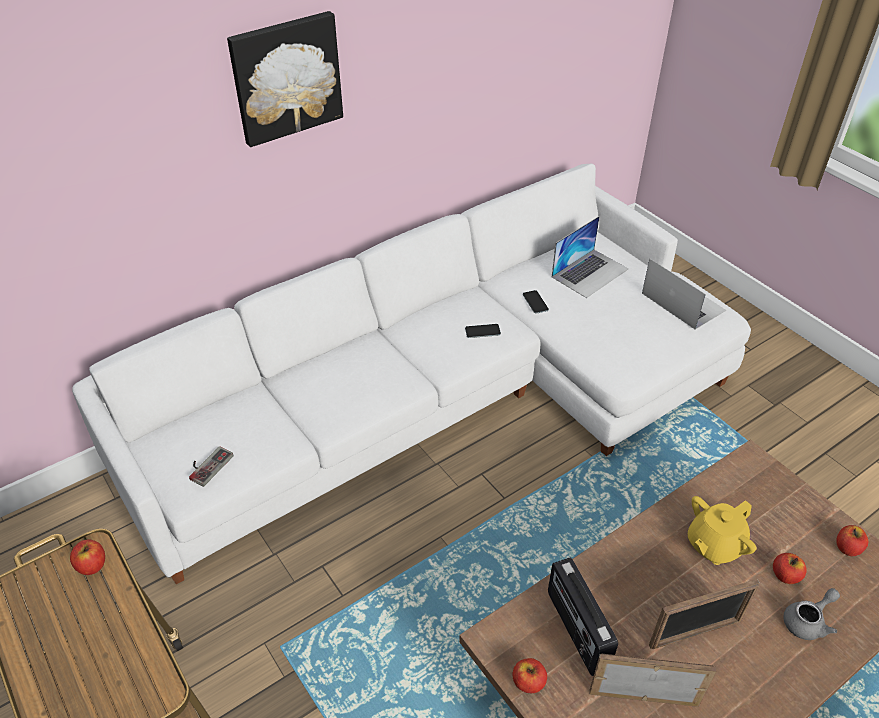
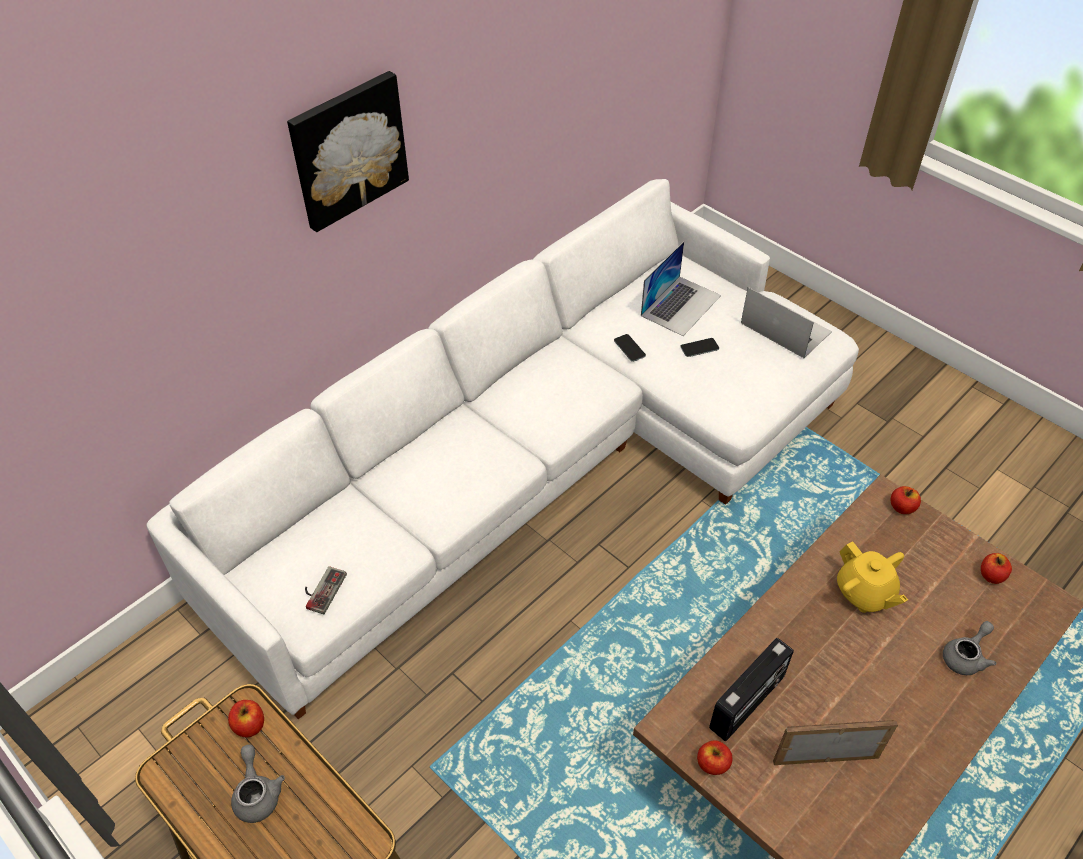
camera: 10 degrees left, 5 degrees up
(78, 627) = (257, 793): none -> grey teapot
(482, 331) = (581, 390): phone -> phone (699, 348)
(576, 630) = (748, 703): radio -> radio turned 105 degrees counterclockwise
(695, 633) = (862, 686): picture frame -> none
(714, 545) = (864, 593): yellow teapot -> yellow teapot turned 75 degrees counterclockwise
(785, 575) = (937, 613): apple -> apple (902, 507)

